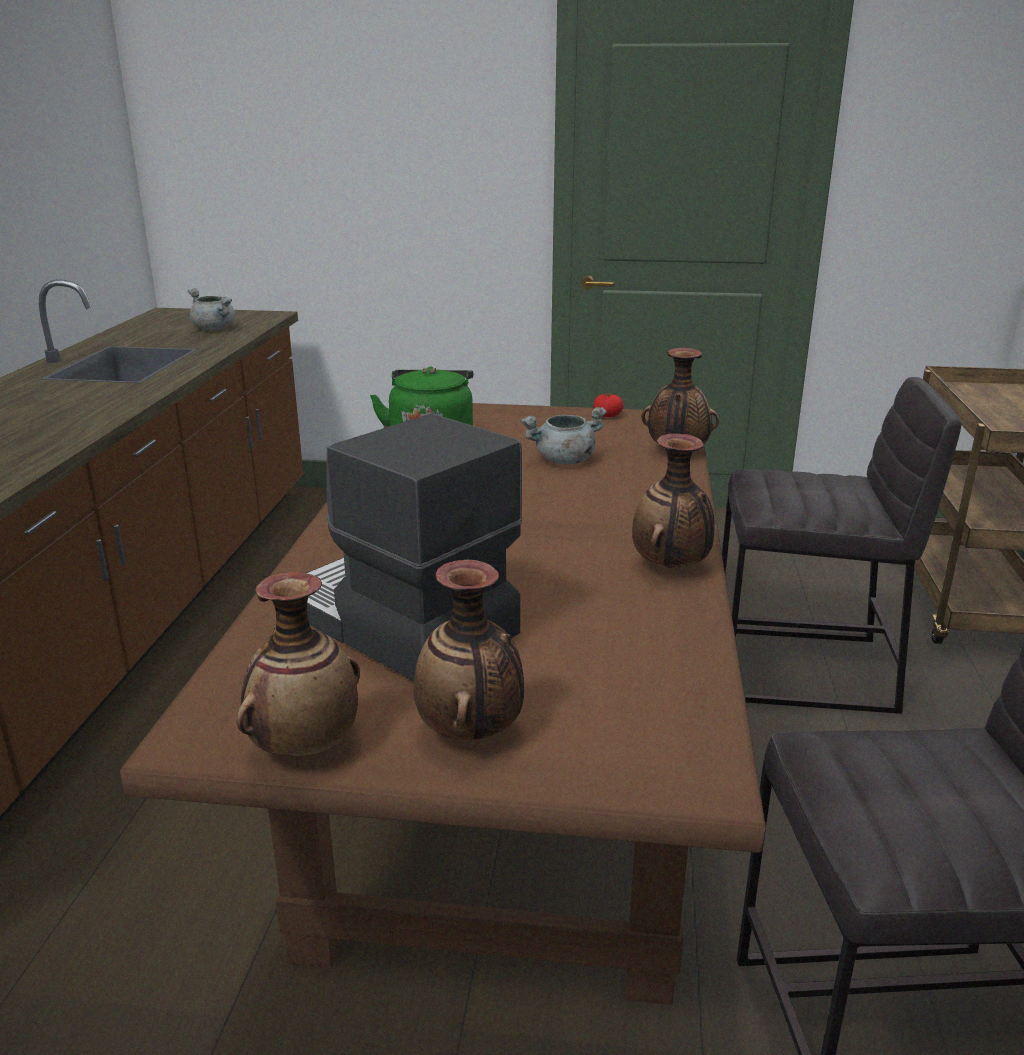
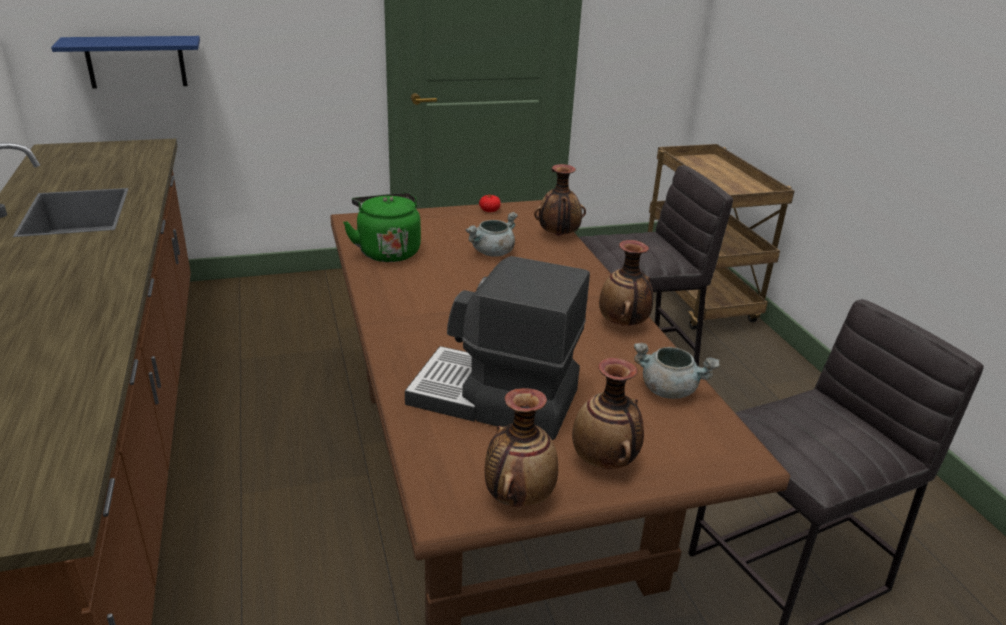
camera: 25 degrees left, 5 degrees up
(215, 329) = (121, 164): grey cooking pot -> grey cooking pot (669, 390)
(267, 222) = (136, 62): none -> blue shelf

